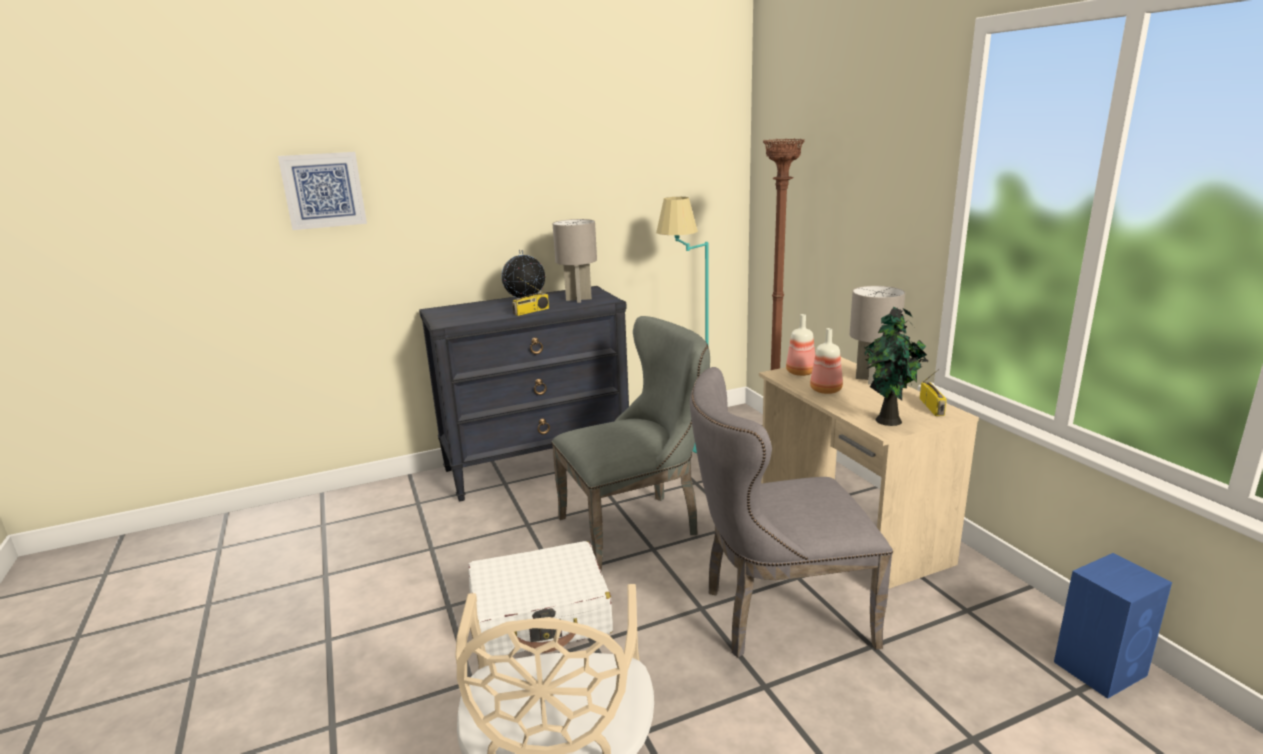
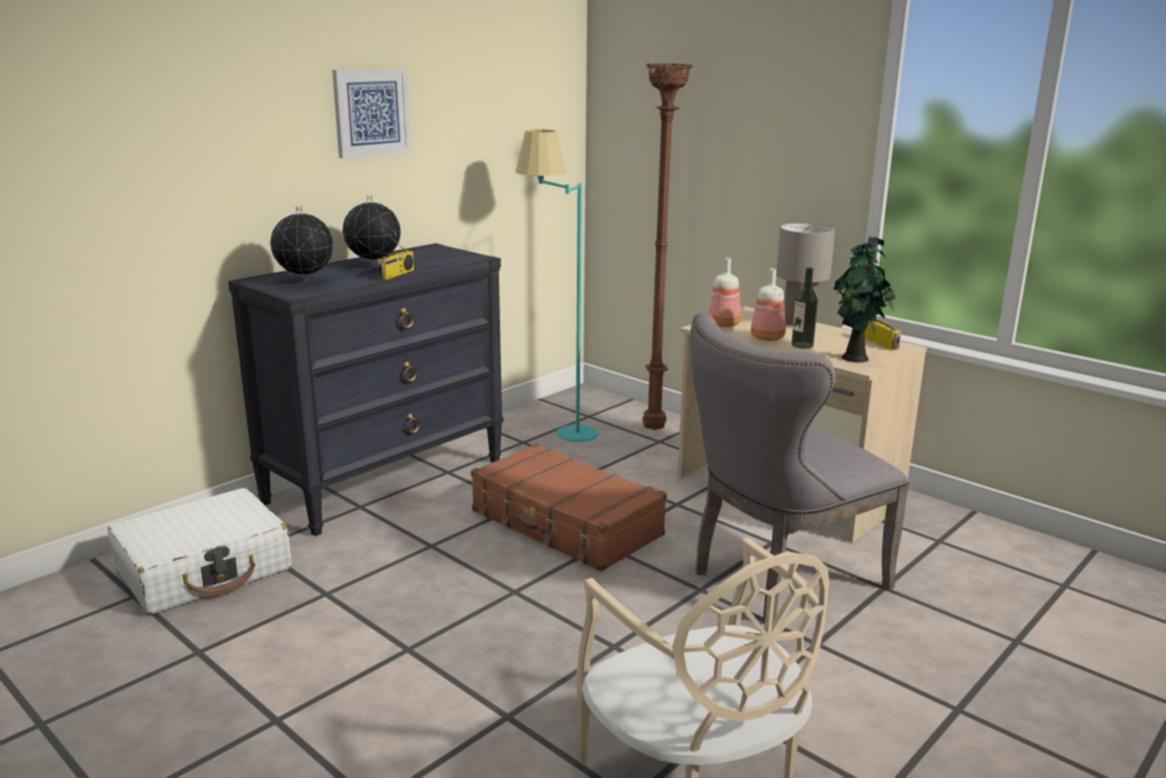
camera: 25 degrees left, 0 degrees up
(323, 190) = (101, 111): picture -> picture (371, 112)
(464, 314) = (306, 282): none -> globe
(541, 616) = (532, 634): white suitcase -> white suitcase (205, 570)
(579, 299) = (437, 258): grey table lamp -> none
(637, 525) = (565, 524): grey chair -> brown suitcase
(850, 401) = (802, 345): none -> bottle
(1101, 668) = (1069, 564): blue speaker -> none

